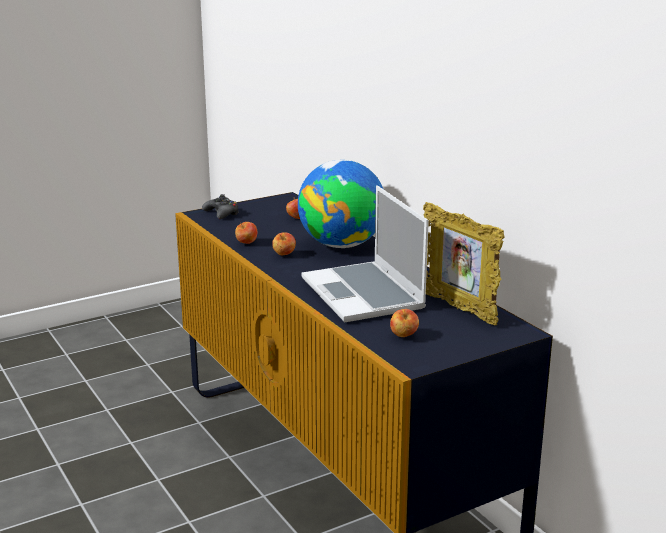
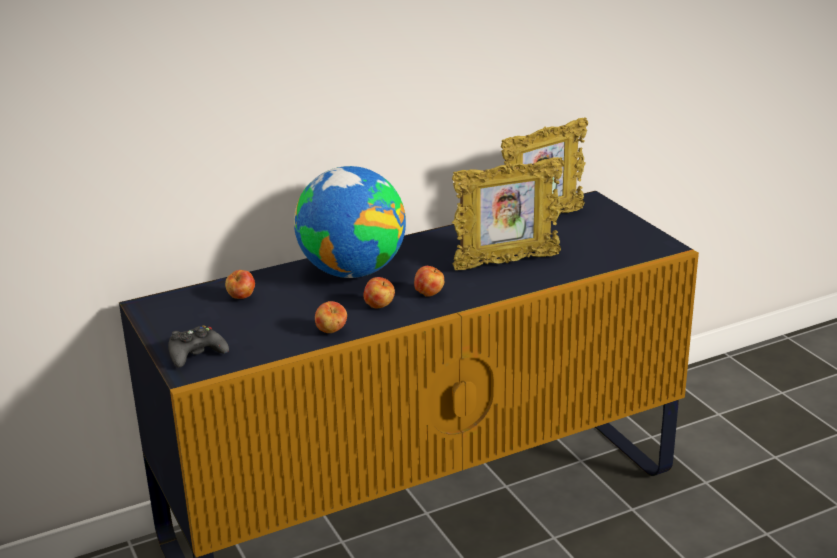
camera: 85 degrees left, 5 degrees up
(364, 295) = (506, 262): laptop -> picture frame
(403, 336) = (606, 248): apple -> apple (429, 294)

